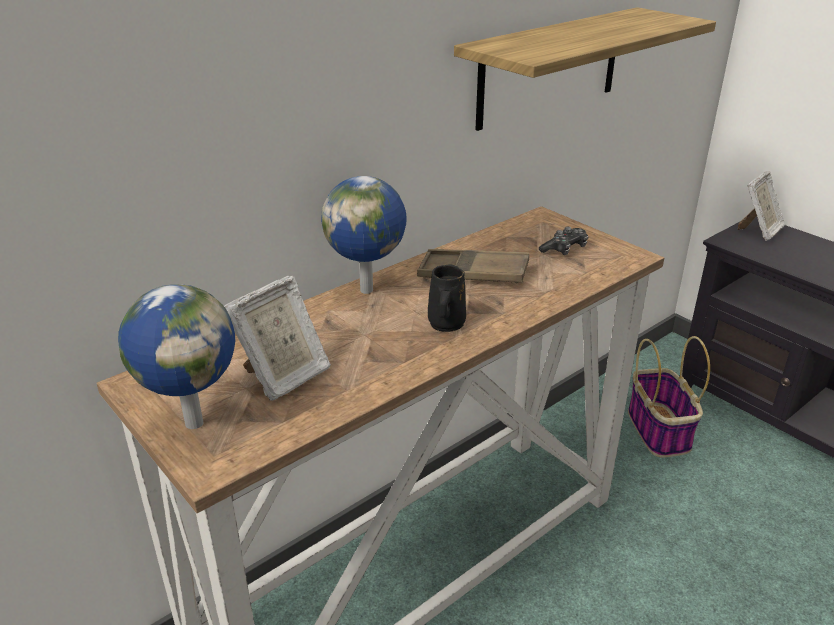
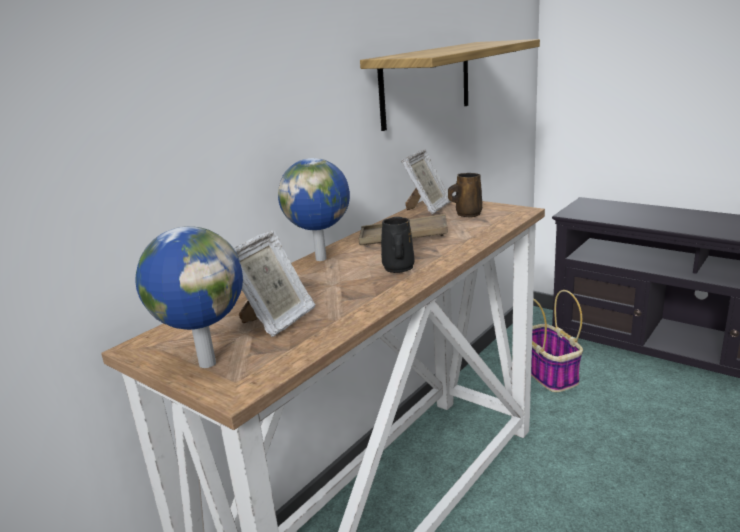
camera: 10 degrees left, 10 degrees down
(564, 249) = (467, 214): game controller -> brown mug
(759, 231) = (589, 205): picture frame -> picture frame (428, 208)

